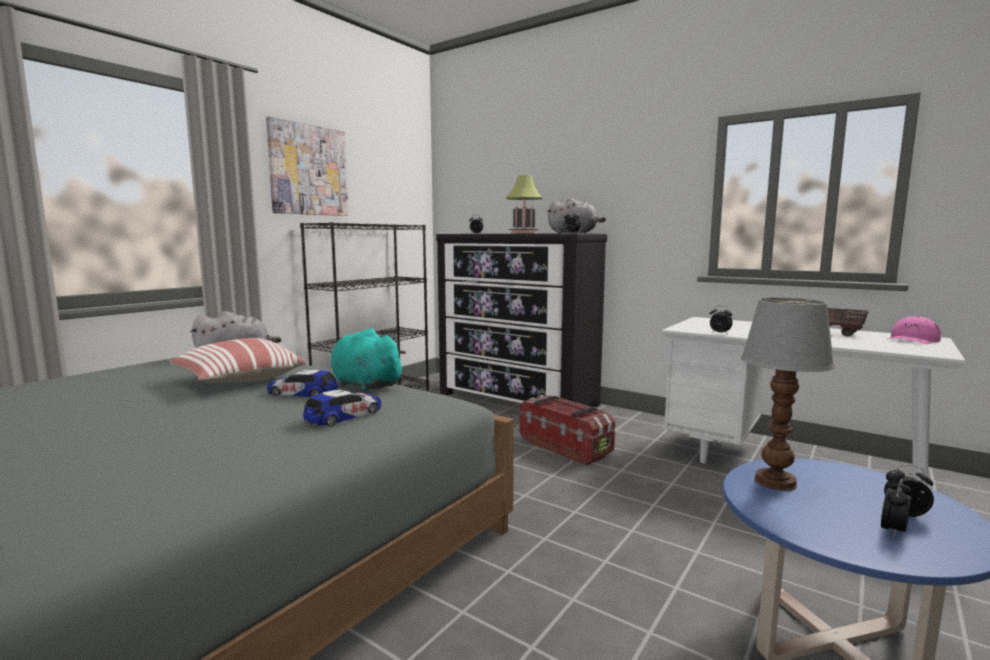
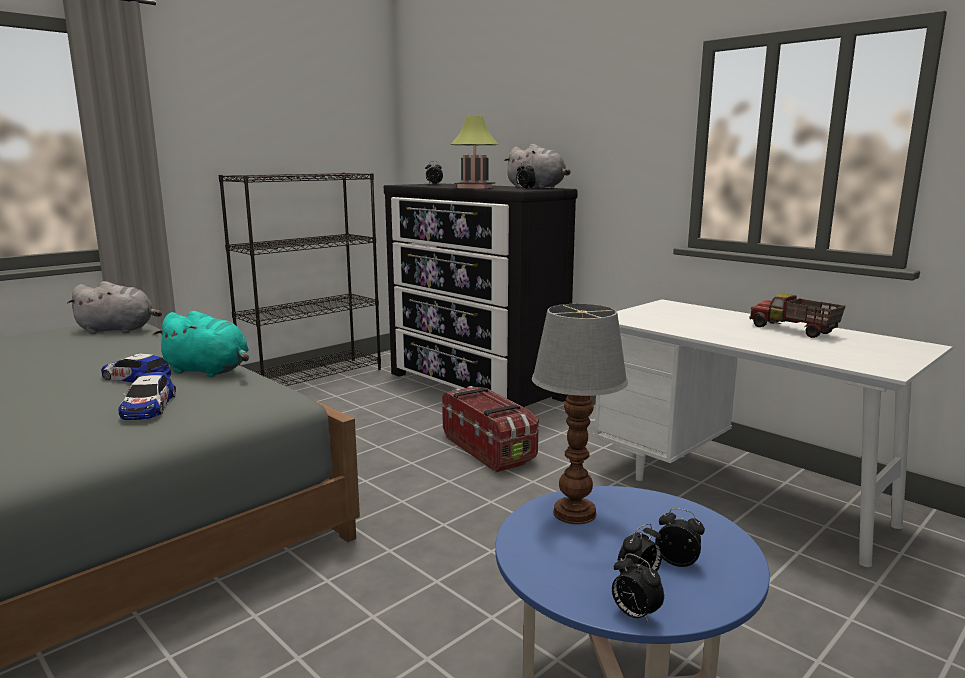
camera: 10 degrees right, 5 degrees up
(238, 381) = (90, 360): pillow -> none
(308, 170) = (229, 112): picture -> none
(344, 415) = (148, 406): toy car -> toy car turned 120 degrees clockwise
(364, 384) = (209, 371): turquoise plush toy -> turquoise plush toy turned 150 degrees clockwise
(719, 333) = (651, 326): alarm clock -> alarm clock (634, 615)
(912, 339) = (892, 347): pink cap -> none

